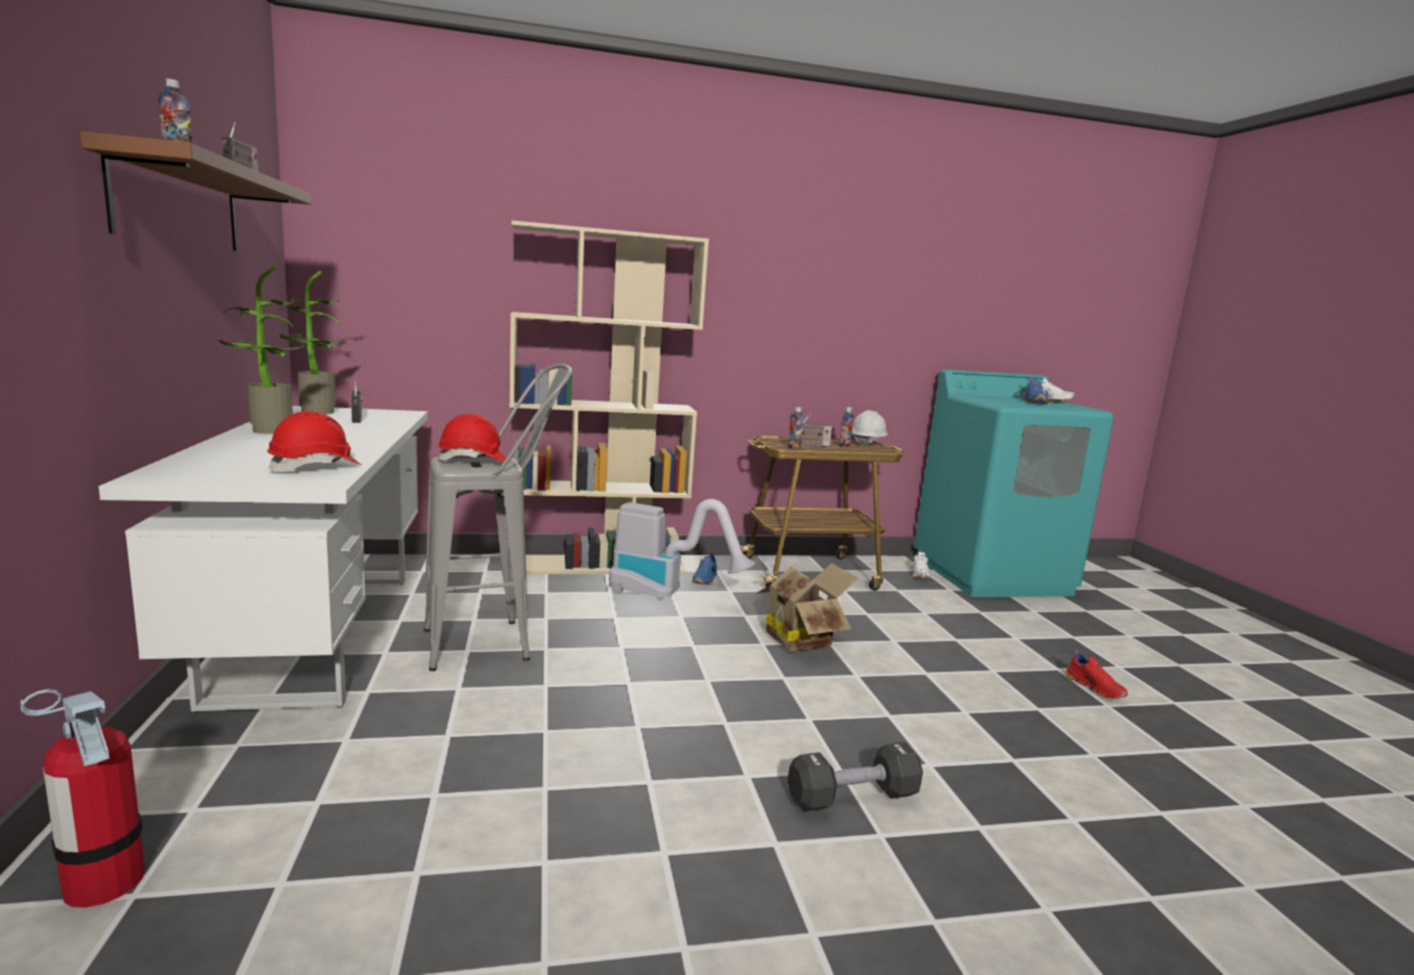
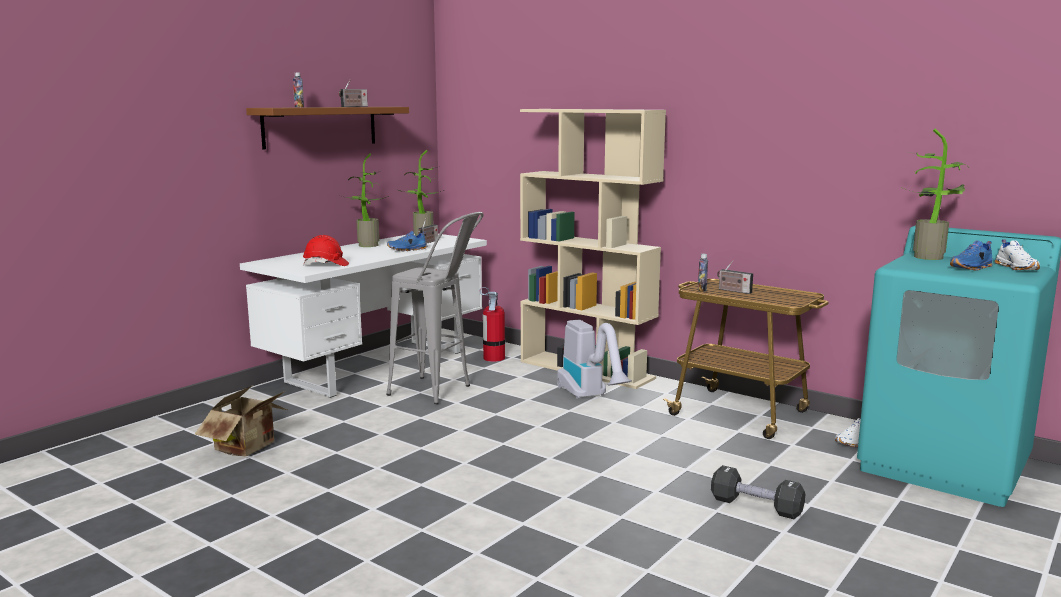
camera: 50 degrees right, 0 degrees up
(103, 882) = (184, 422): fire extinguisher -> fire extinguisher (494, 358)
(474, 460) = (429, 271): red hard hat -> none
(705, 580) = (640, 396): blue shoe -> blue shoe (407, 250)
(801, 639) = (616, 445): cardboard box -> cardboard box (249, 447)
(844, 445) = (769, 295): bottle -> none
(852, 797) = (446, 513): black dumbbell -> black dumbbell (756, 506)
(867, 443) = (807, 296): white hard hat -> none
(978, 396) = (929, 256): none -> potted plant
(1095, 688) = (779, 552): red shoe -> none

